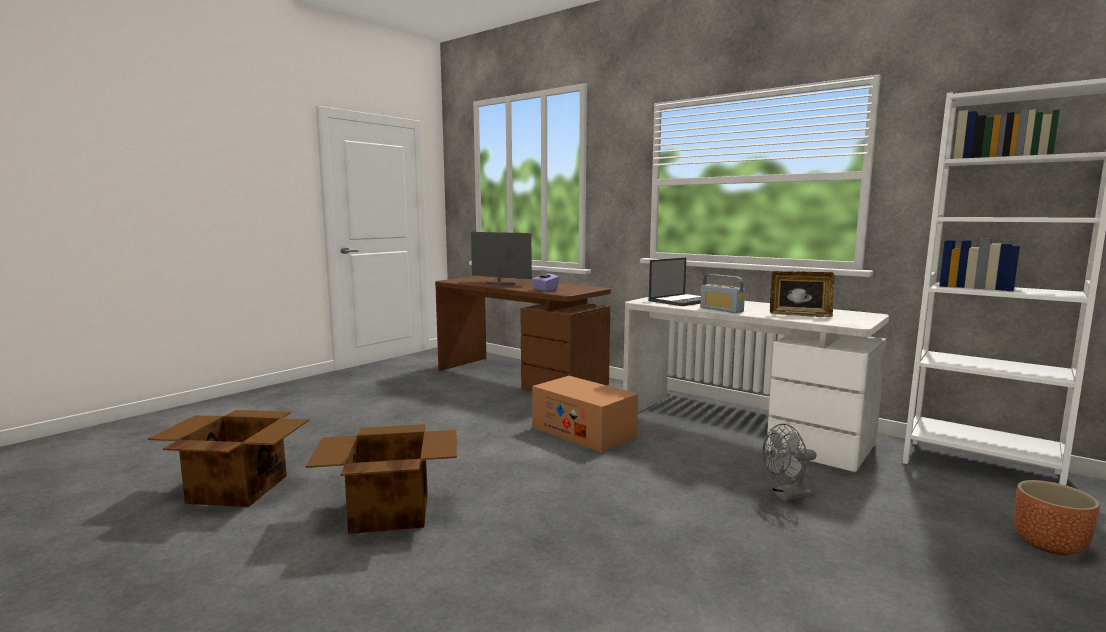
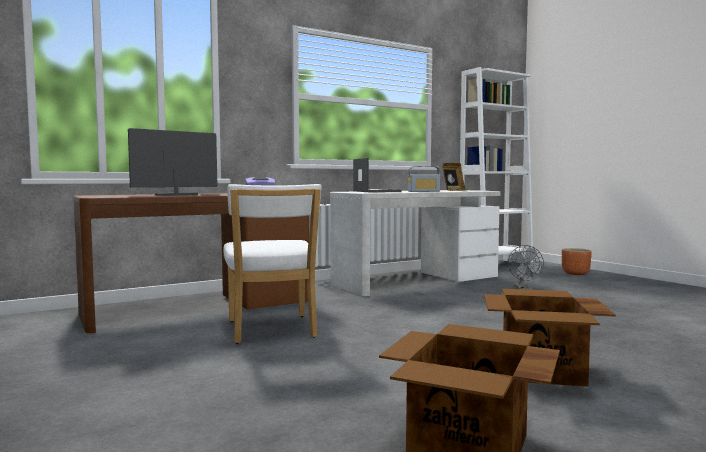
camera: 70 degrees left, 5 degrees down
(469, 406) = (271, 330): none -> white chair
(583, 431) = (390, 307): cardboard box -> none

